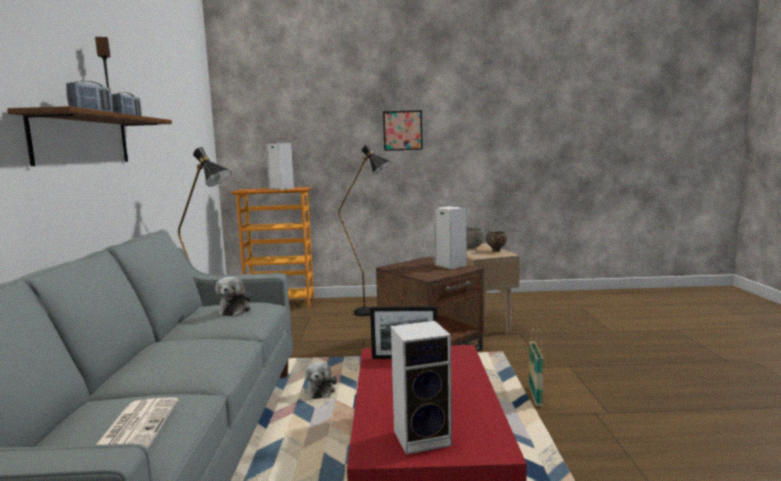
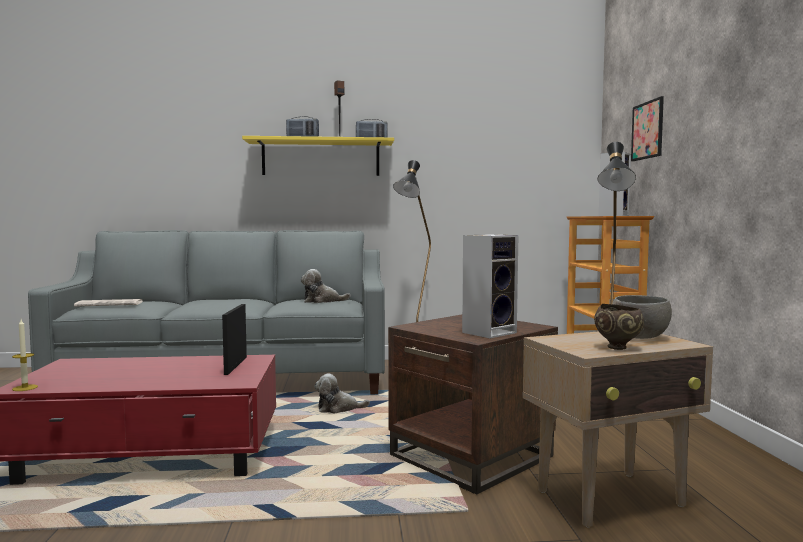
camera: 85 degrees right, 5 degrees down
(82, 140) = (321, 158): brown shelf -> yellow shelf
(402, 130) = (756, 109): picture -> picture (647, 130)
(424, 437) = (70, 371): speaker -> none
(497, 444) = (25, 388): none -> candle
(535, 396) = (287, 526): basket -> none

